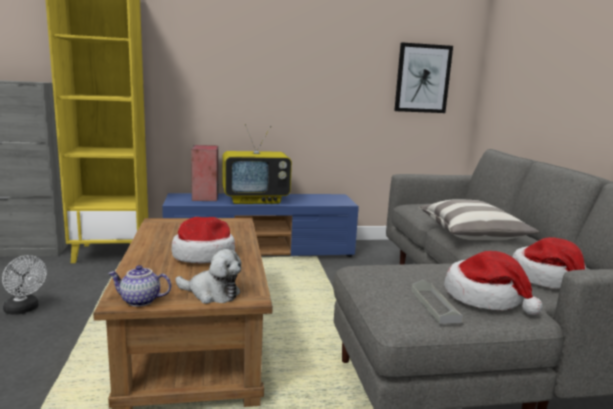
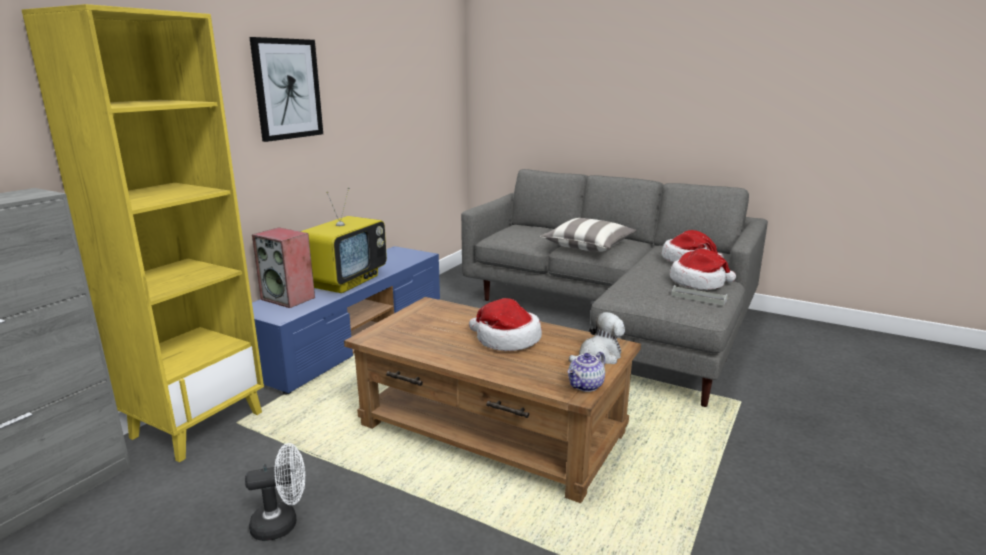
camera: 50 degrees left, 5 degrees up
(422, 78) = (431, 105): picture -> picture (287, 89)

